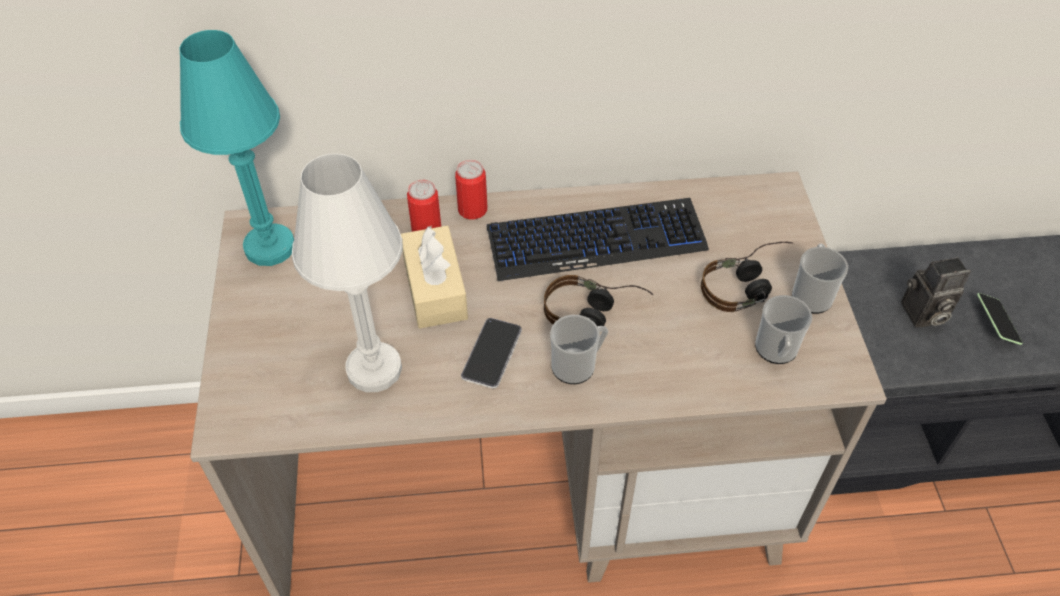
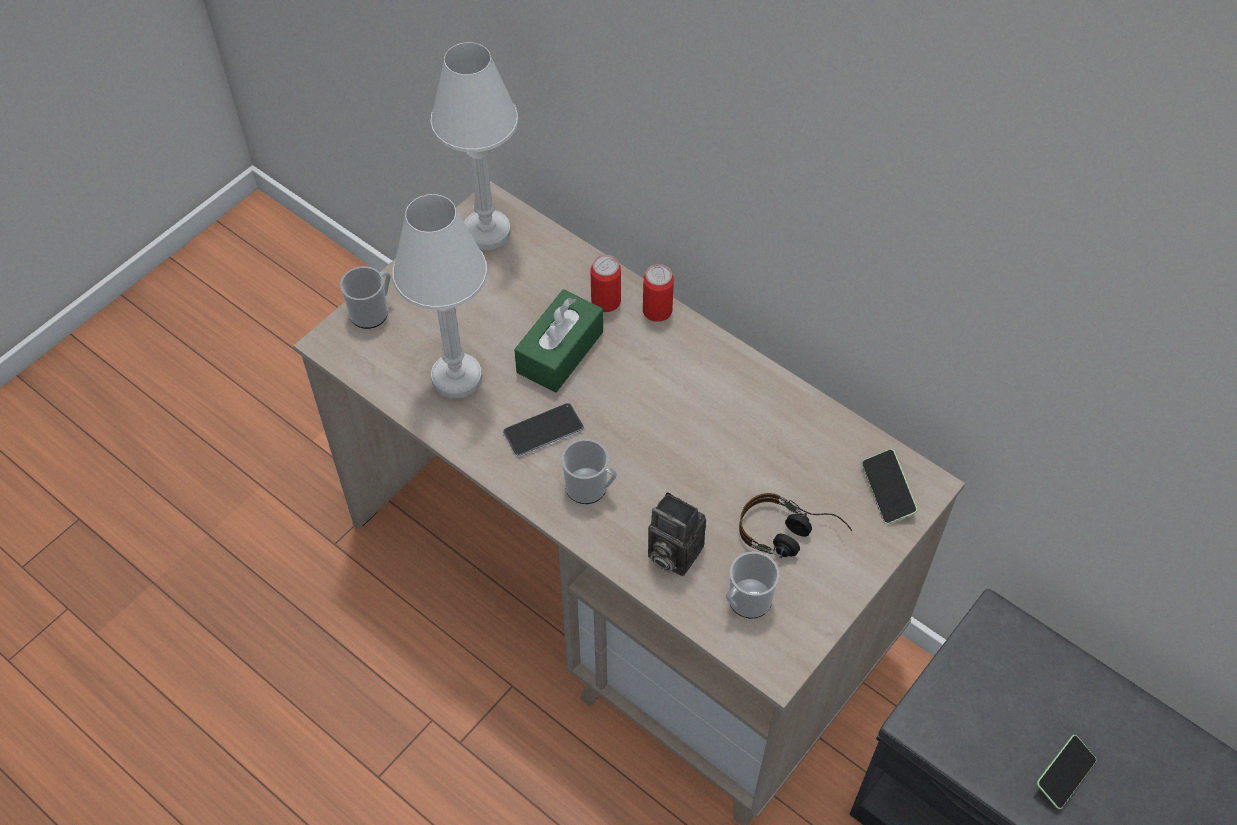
camera: 45 degrees right, 5 degrees up
(269, 247) = (487, 232): turquoise table lamp -> white table lamp
(435, 289) = (560, 352): beige tissue box -> green tissue box
(595, 313) = (649, 462): headphones -> none
(596, 240) = (719, 408): keyboard -> none
(764, 211) = (887, 492): none -> phone
(811, 294) = (833, 586): mug -> mug (373, 311)
(922, 315) = (1004, 710): camera -> camera (671, 553)

